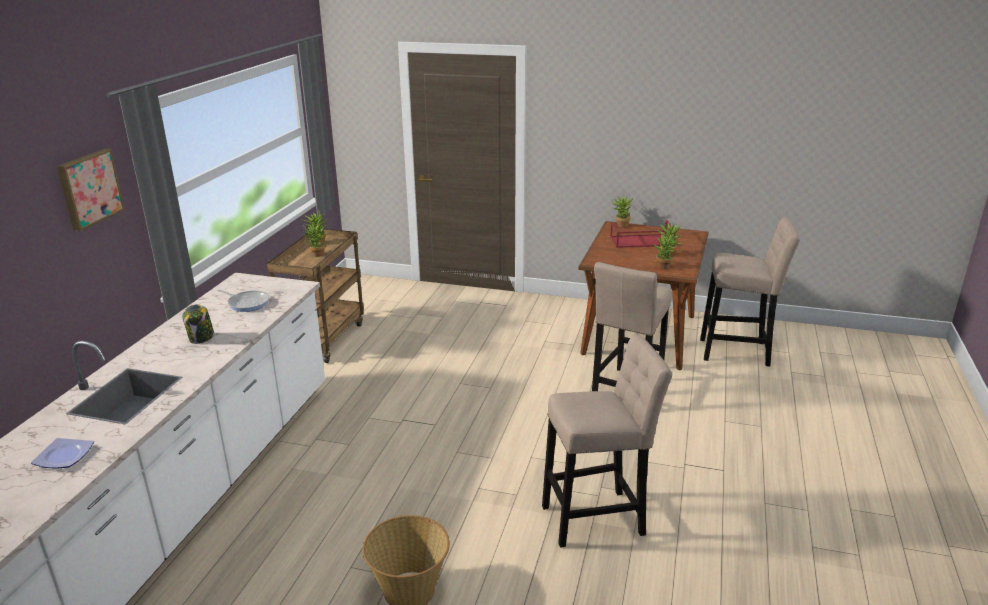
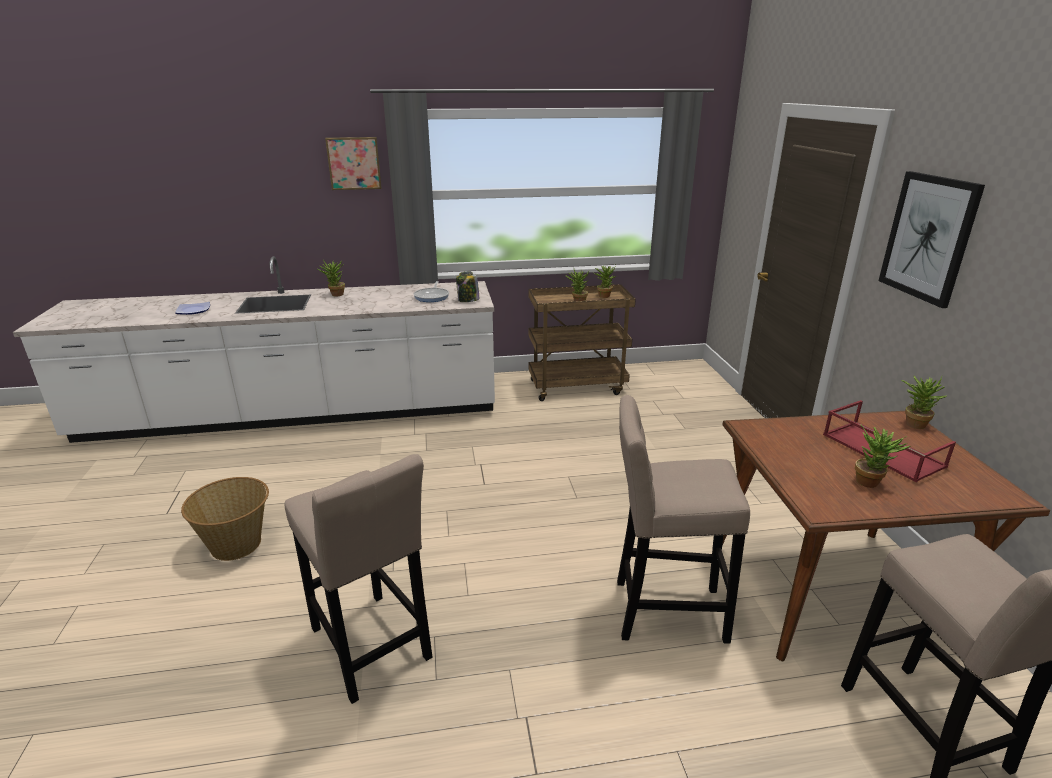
camera: 65 degrees right, 0 degrees up
(201, 338) = (364, 299): jar -> jar (468, 300)
(582, 119) = (928, 237): none -> picture
(665, 267) = (811, 487): potted plant -> potted plant (335, 295)

